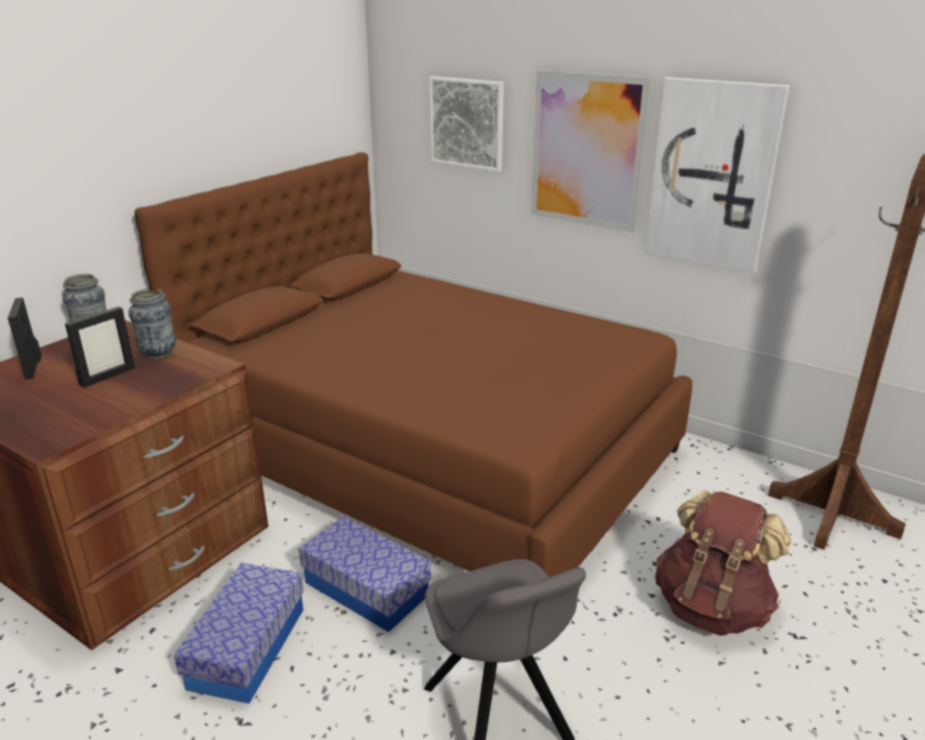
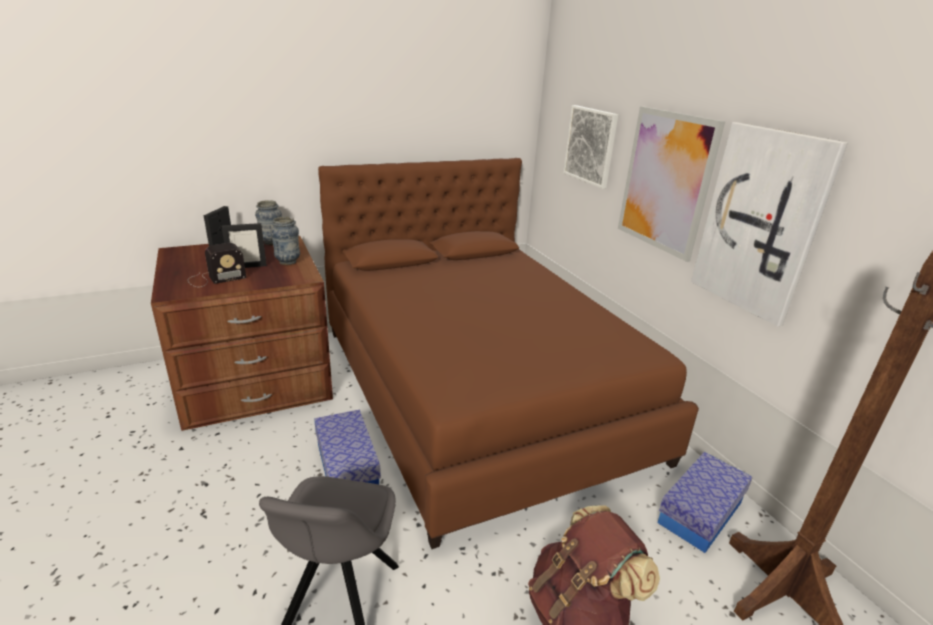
camera: 30 degrees right, 0 degrees up
(83, 405) = (215, 278): none -> radio
(247, 647) = (250, 469): storage box -> storage box (700, 512)

